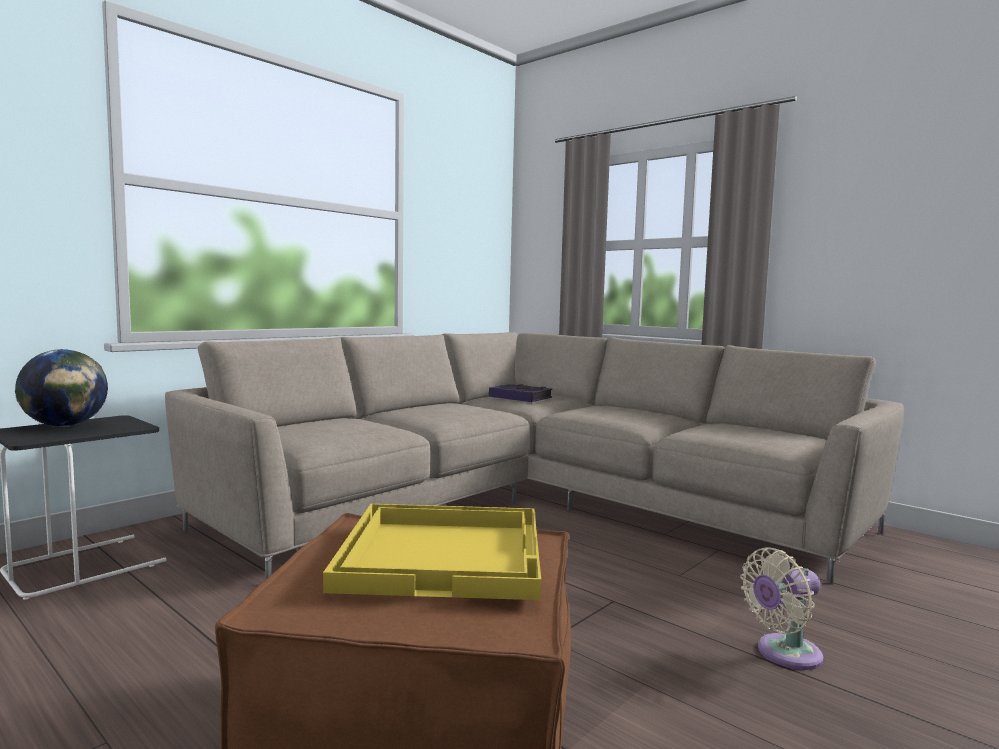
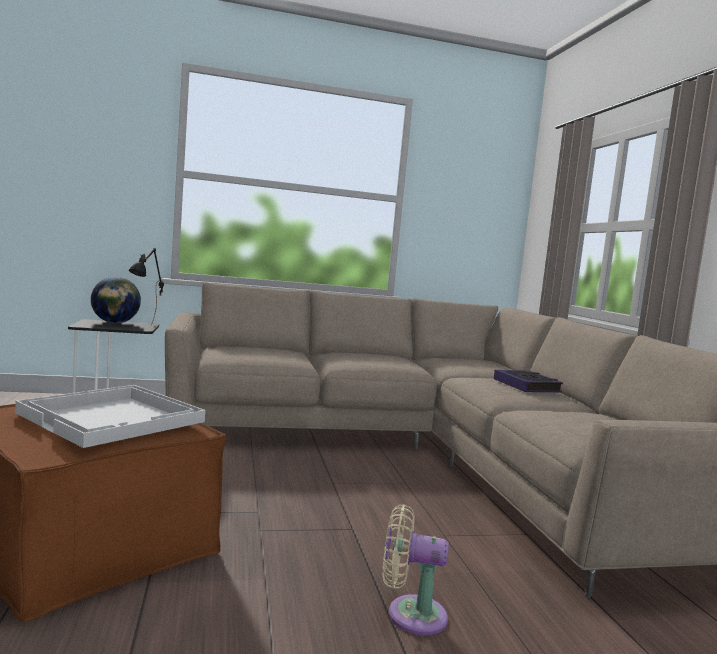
camera: 35 degrees right, 0 degrees up
(132, 423) = (146, 327): none -> black table lamp
(445, 553) = (114, 417): yellow tray -> white tray
(520, 397) = (462, 362): book -> book (526, 386)

